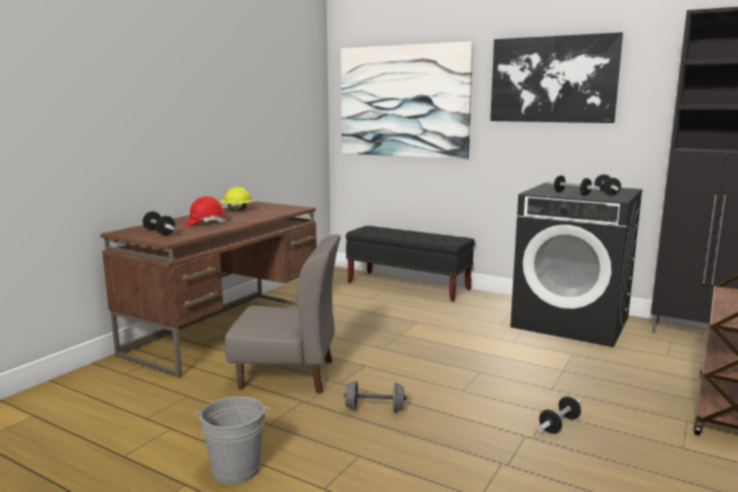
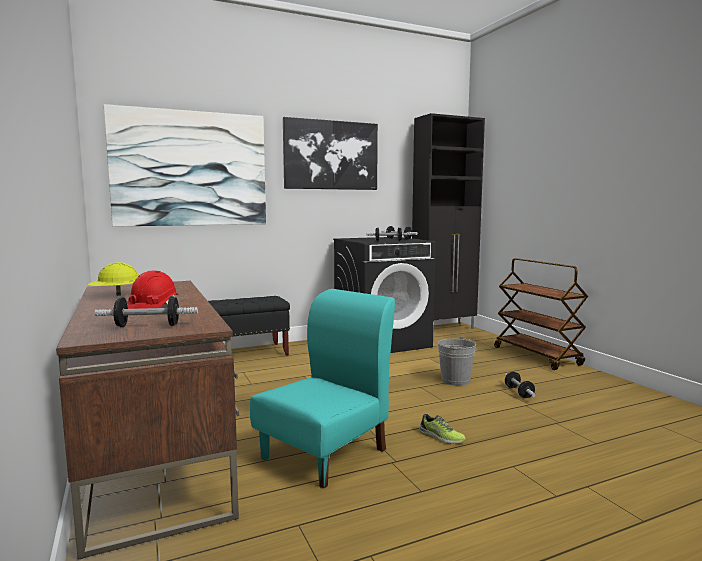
camera: 55 degrees left, 5 degrees down
(236, 469) = (497, 532): grey bucket -> grey bucket (455, 380)
(288, 374) = (326, 453): grey chair -> turquoise chair
(375, 409) = (441, 437): grey dumbbell -> shoe

